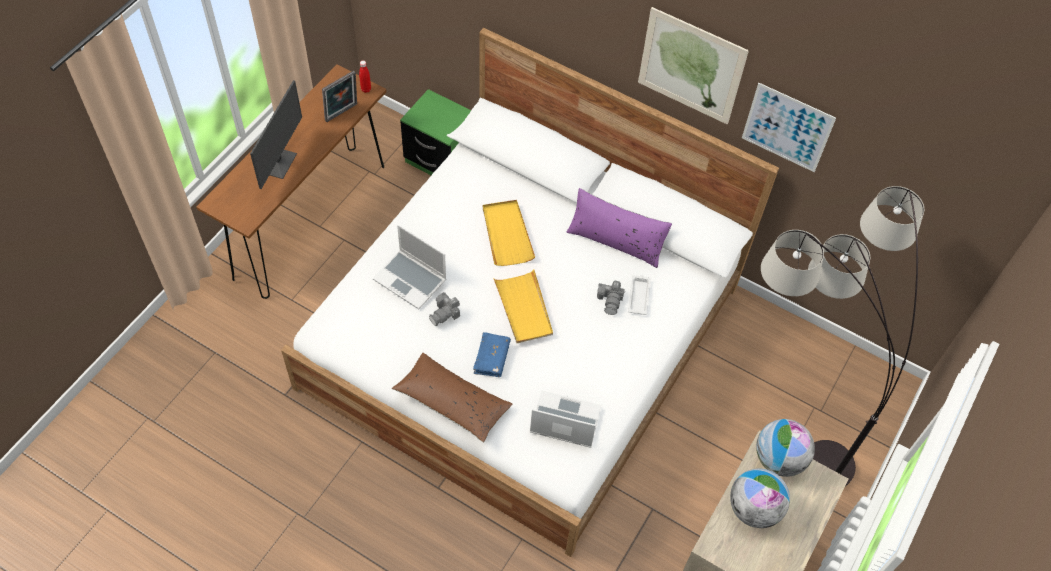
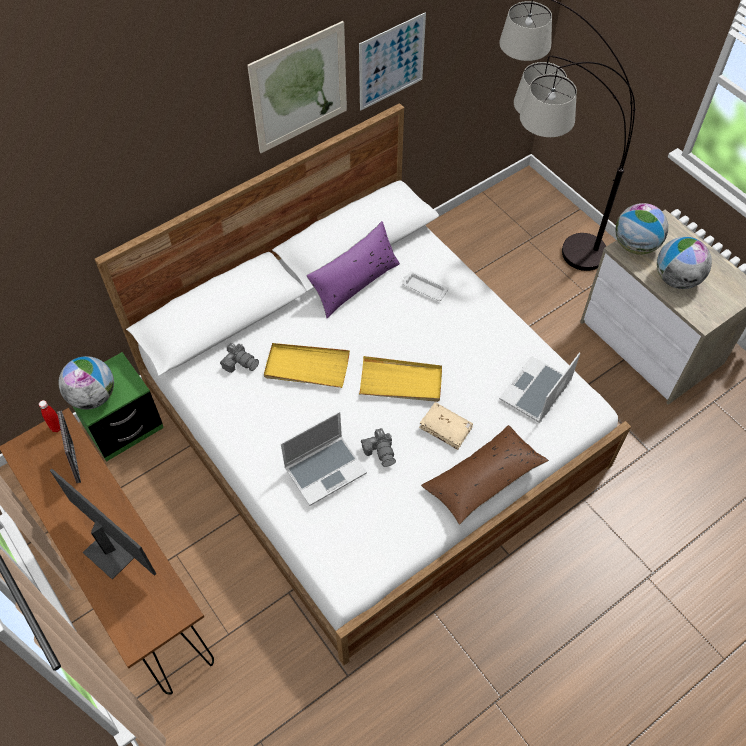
camera: 65 degrees left, 0 degrees up
(427, 112) = (93, 396): none -> globe
(492, 358) = (446, 428): blue book -> beige book
(610, 300) = (420, 311): camera -> camera (240, 362)

